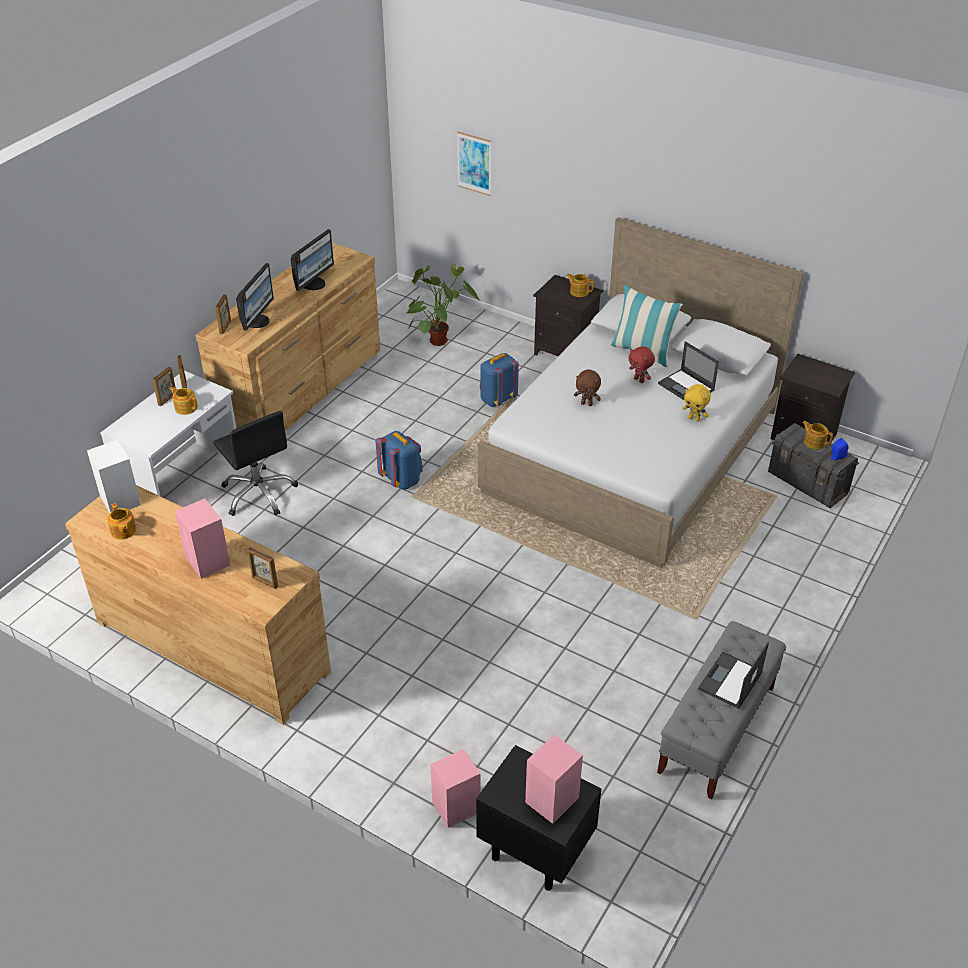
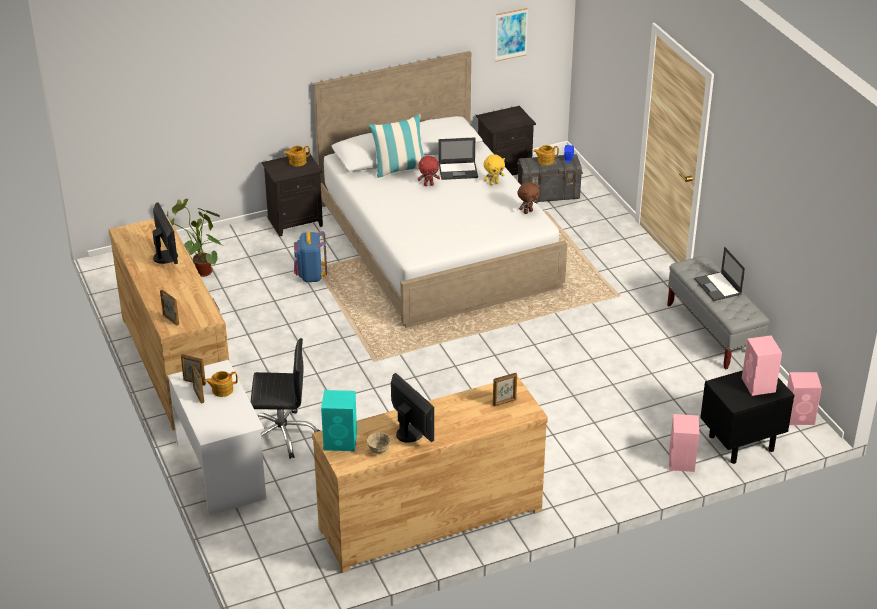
camera: 55 degrees left, 5 degrees down
(120, 501) = (341, 441): white speaker -> turquoise speaker
(123, 531) = (379, 450): teapot -> beige bowl
(208, 562) = (457, 420): pink speaker -> pink speaker (799, 417)
(257, 321) = (183, 301): monitor -> monitor (410, 433)
(402, 480) = (349, 358): blue backpack -> none
(474, 163) = (166, 103): picture -> picture (511, 34)
(587, 404) = (428, 216): brown plush toy -> brown plush toy (528, 211)

